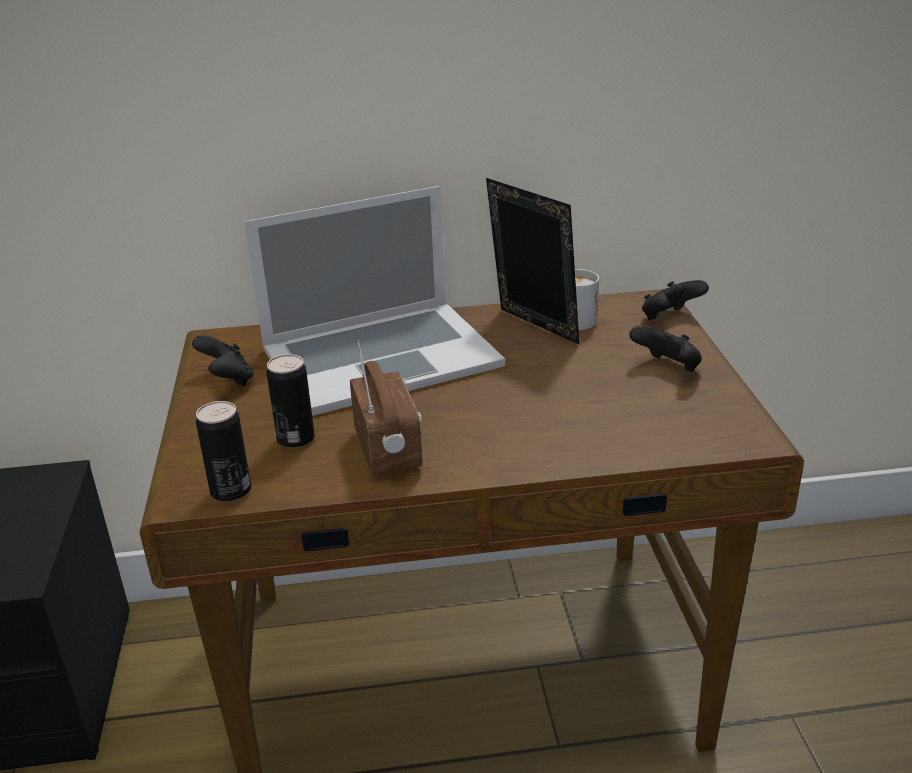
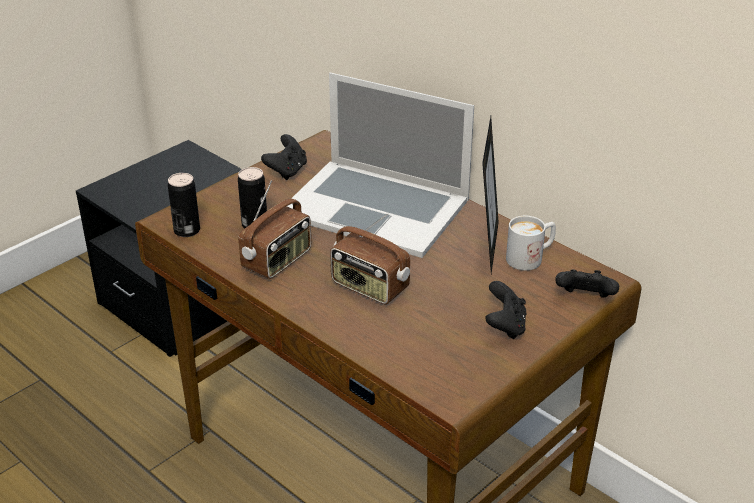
camera: 50 degrees right, 5 degrees up
(515, 413) = (369, 287): none -> radio

